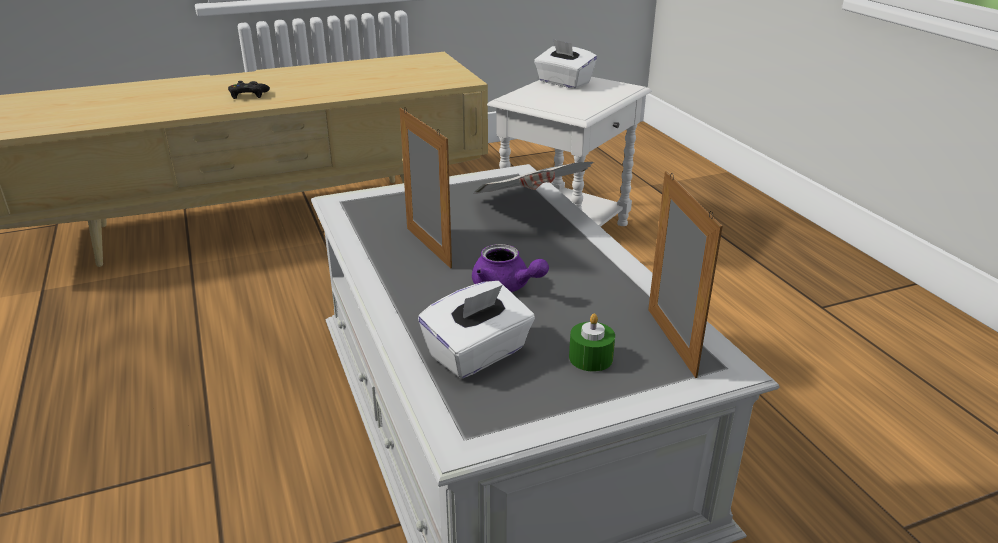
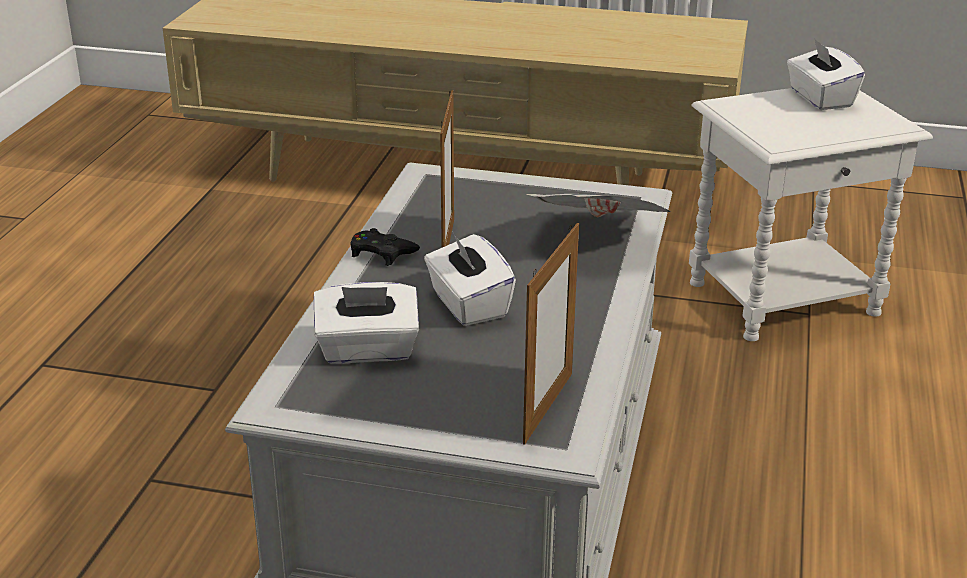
camera: 35 degrees right, 0 degrees up
(248, 95) = (460, 32): black game controller -> black game controller (381, 253)
(506, 287) = (468, 304): purple teapot -> white tissue box
(590, 358) = (456, 391): green candle -> none

